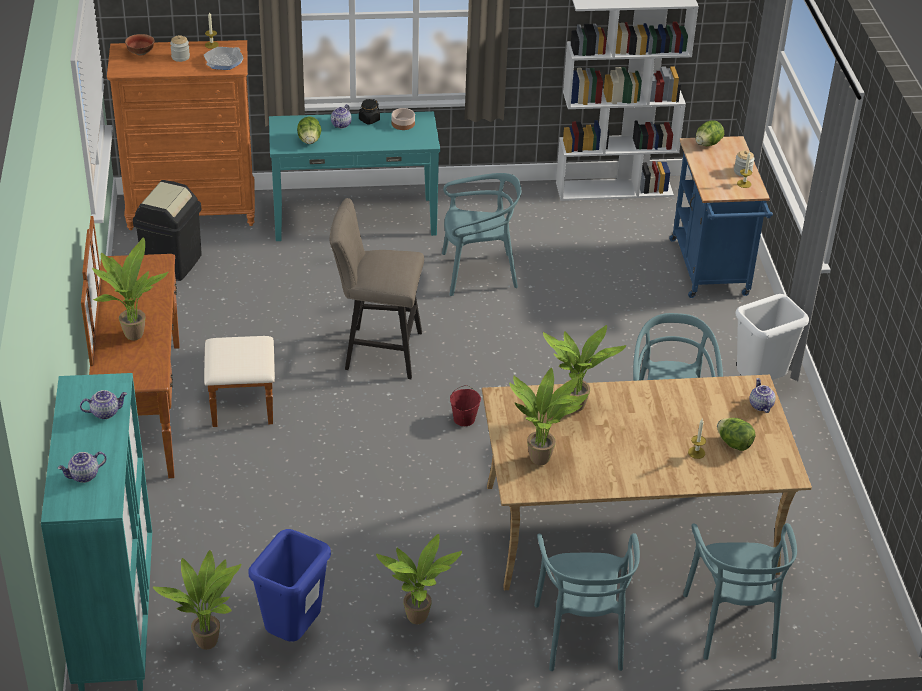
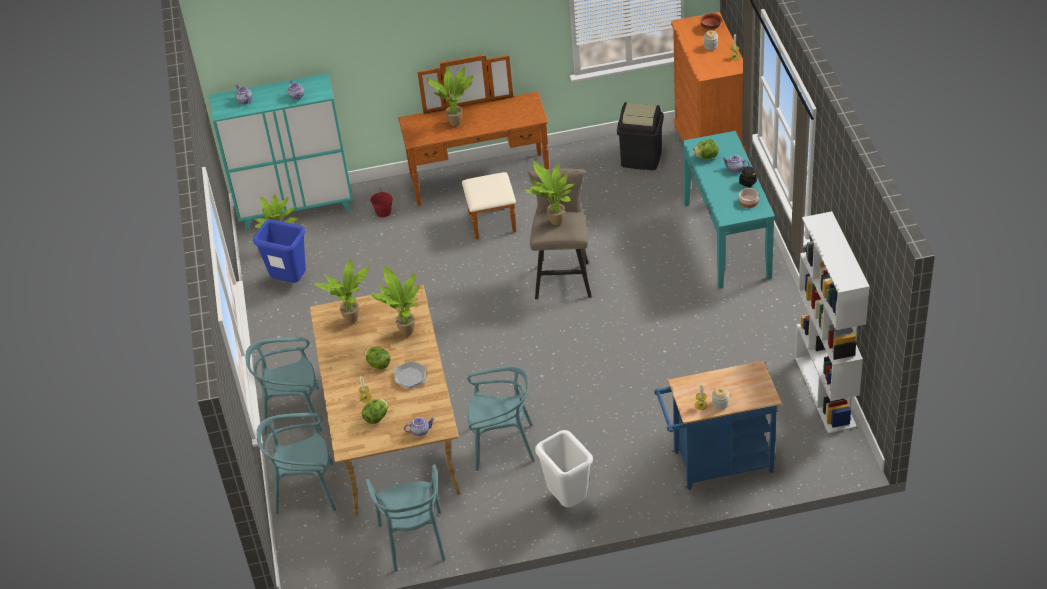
camera: 90 degrees right, 5 degrees up
(223, 61) = (711, 67): frying pan -> frying pan (411, 377)
(418, 621) = (302, 334): potted plant -> potted plant (554, 222)
(464, 419) = (496, 332): red bucket -> red bucket (383, 212)
(478, 273) = (674, 318): turquoise chair -> turquoise chair (414, 540)
(707, 144) = (759, 379): lettuce -> lettuce (378, 364)

